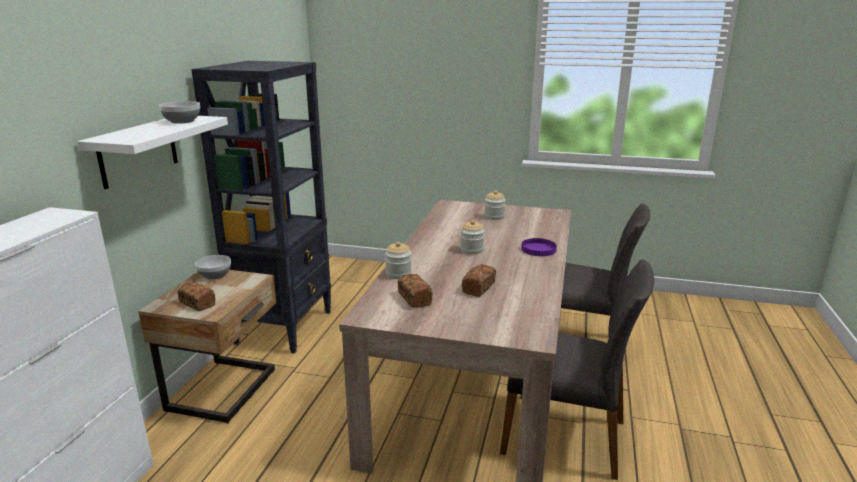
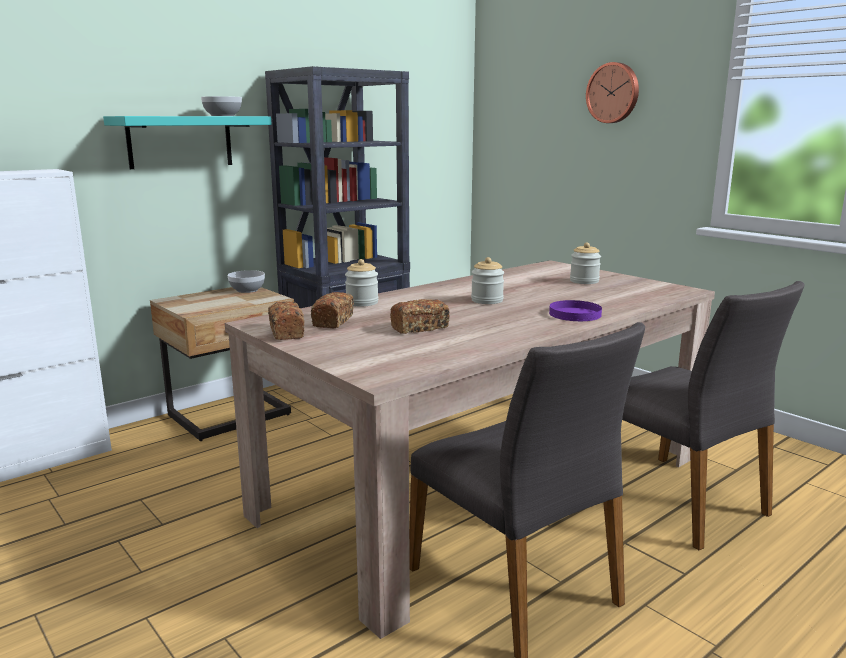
camera: 35 degrees right, 5 degrees down
(138, 150) = (180, 141): white shelf -> turquoise shelf
(197, 303) = (196, 304): bread -> bread (286, 332)
(446, 67) = (613, 93): none -> wall clock

